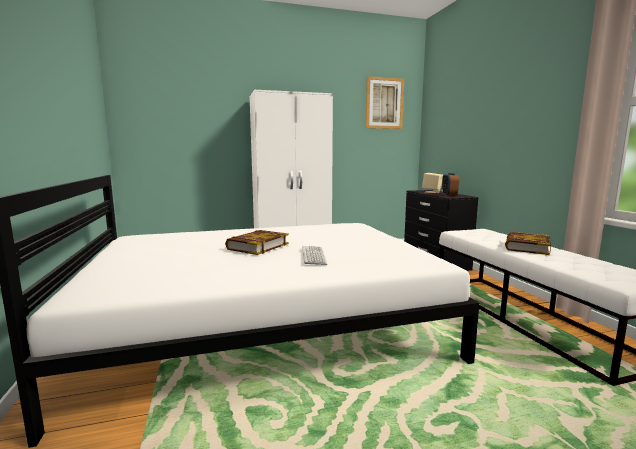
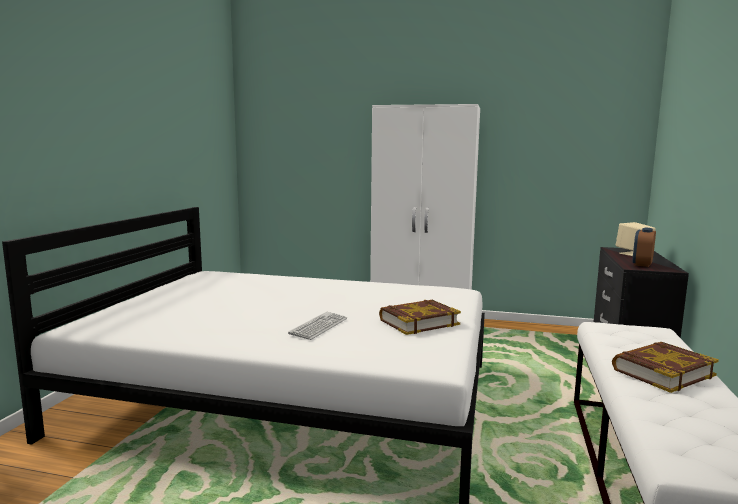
camera: 30 degrees right, 0 degrees up
(257, 246) = (286, 304): book -> book (418, 322)
(384, 103) = (587, 109): picture -> none

